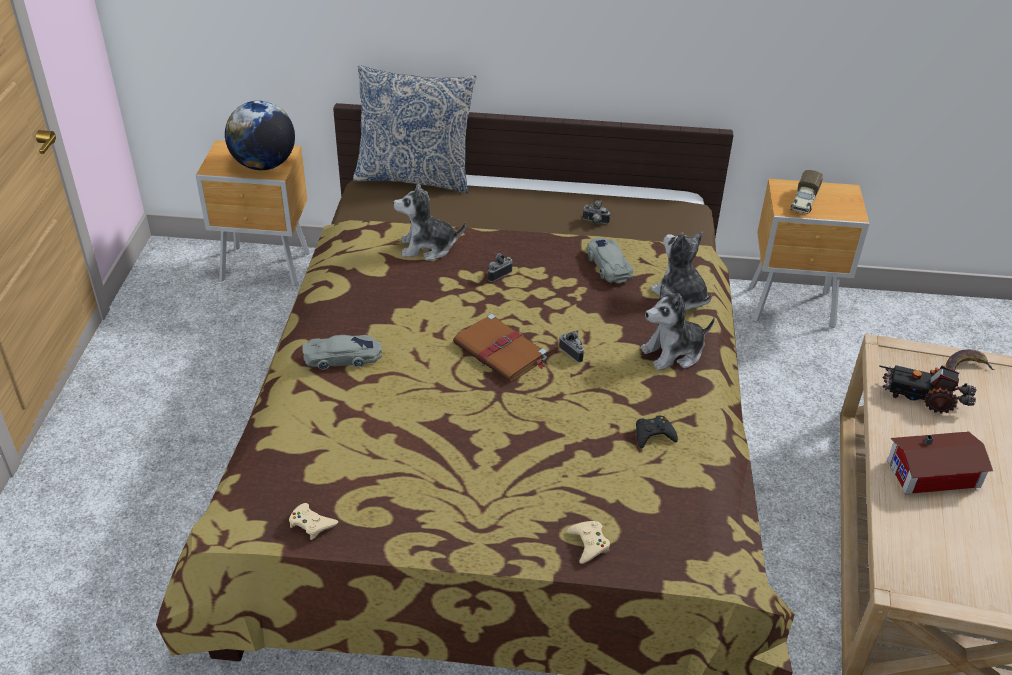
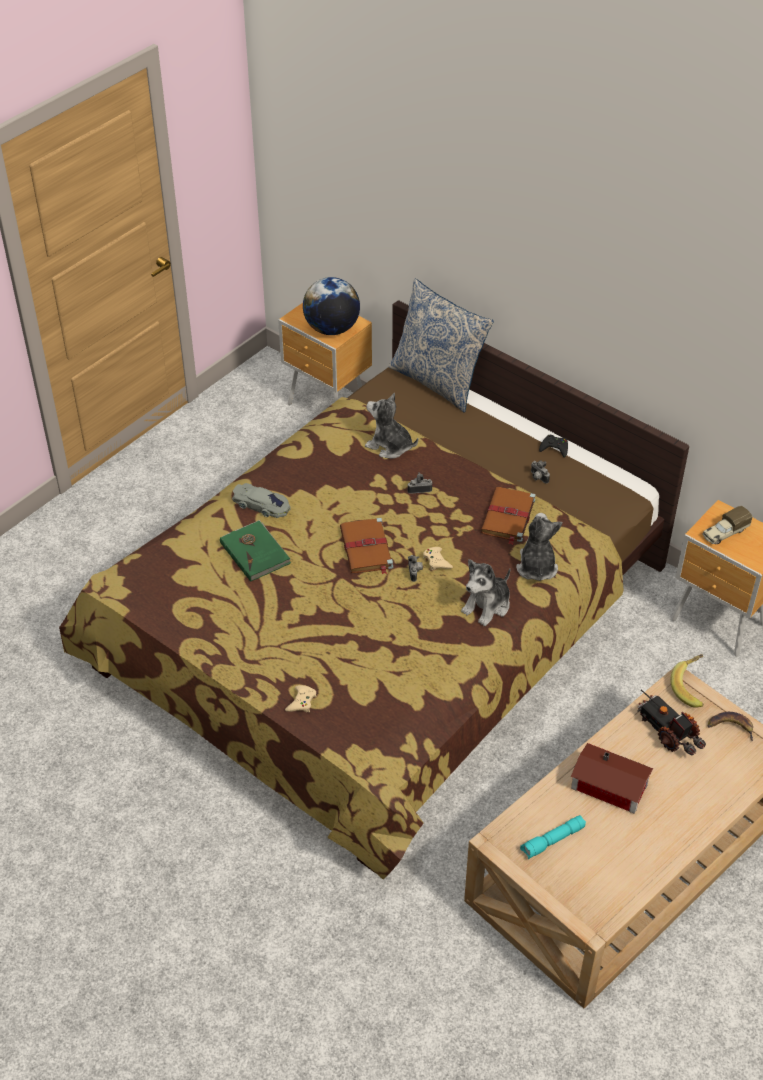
camera: 35 degrees right, 5 degrees up
(311, 524) = (153, 606): beige game controller -> beige game controller (436, 561)
(382, 408) = (255, 552): none -> green book
(608, 264) = (508, 517): grey toy car -> brown book
(653, 435) = (412, 655): black game controller -> black game controller (554, 448)
(673, 353) = (487, 606): plush toy -> plush toy turned 60 degrees counterclockwise
(899, 348) = (692, 688): none -> banana
(945, 556) = (552, 841): none -> turquoise flashlight

